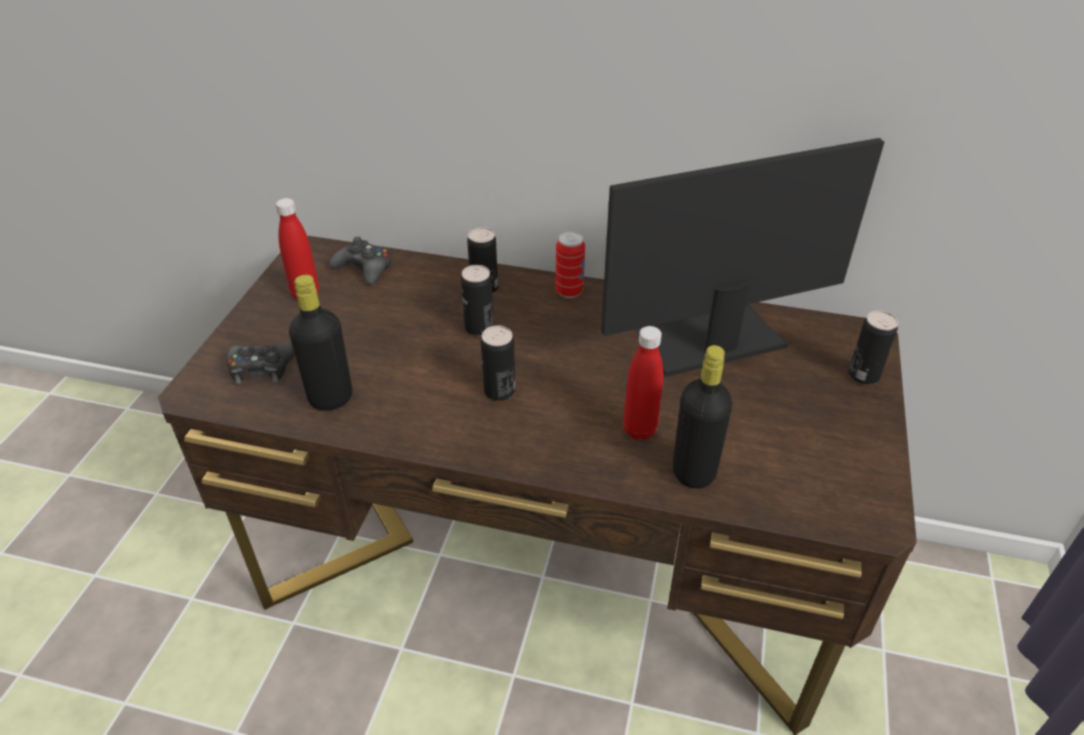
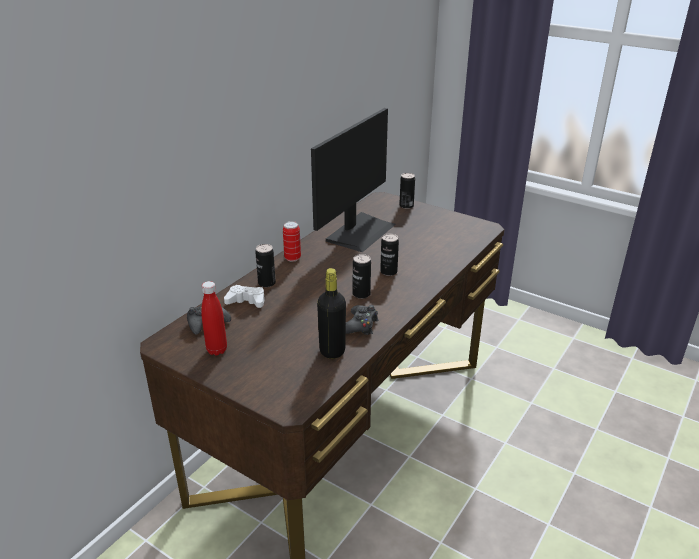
camera: 70 degrees left, 10 degrees down
(261, 368) = (284, 376): black game controller -> black game controller (360, 325)
(429, 284) = (246, 301): none -> white game controller
(479, 327) = (303, 291): can -> can (388, 272)
(639, 430) = (411, 262): red bottle -> none
(693, 472) = (444, 256): black bottle -> none
(709, 340) = (360, 231): monitor -> monitor turned 150 degrees counterclockwise

